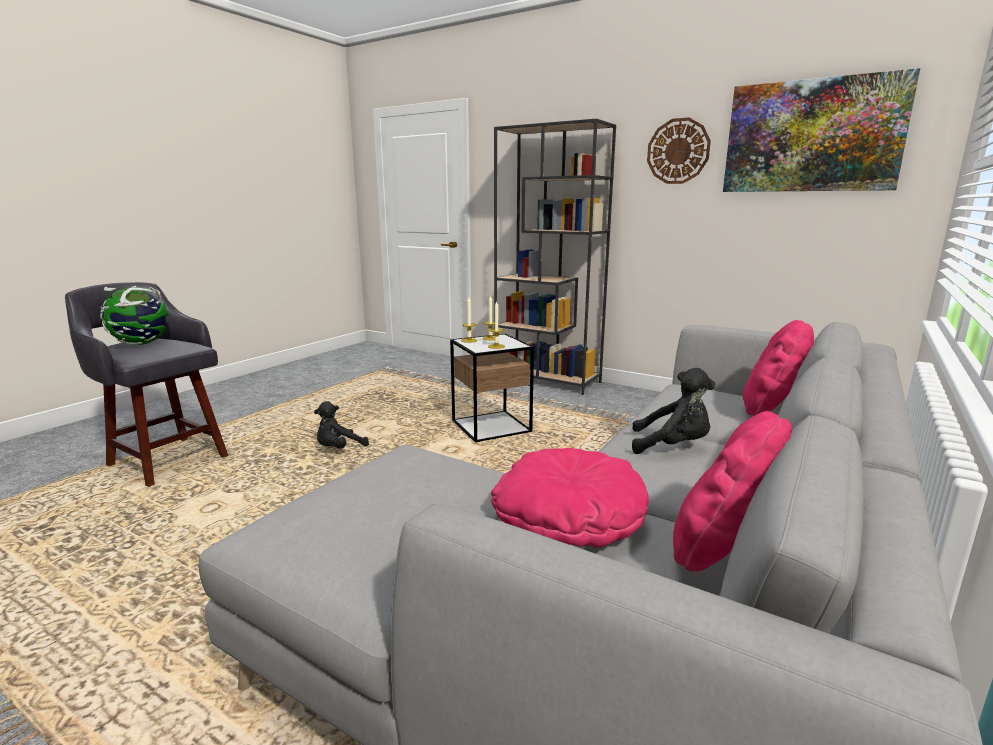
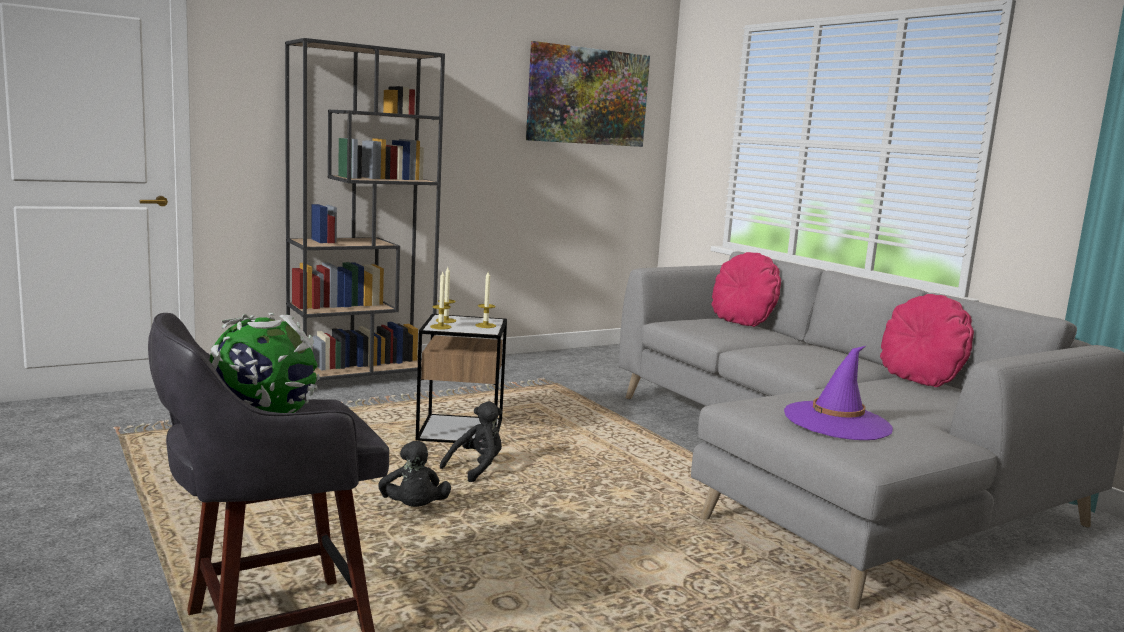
camera: 65 degrees left, 5 degrees down
(368, 500) = (837, 422): none -> purple hat
(571, 517) = (871, 392): pink pillow -> none
(672, 446) = (784, 351): black plush toy -> black plush toy (476, 468)
(678, 151) = (483, 95): wall clock -> none

